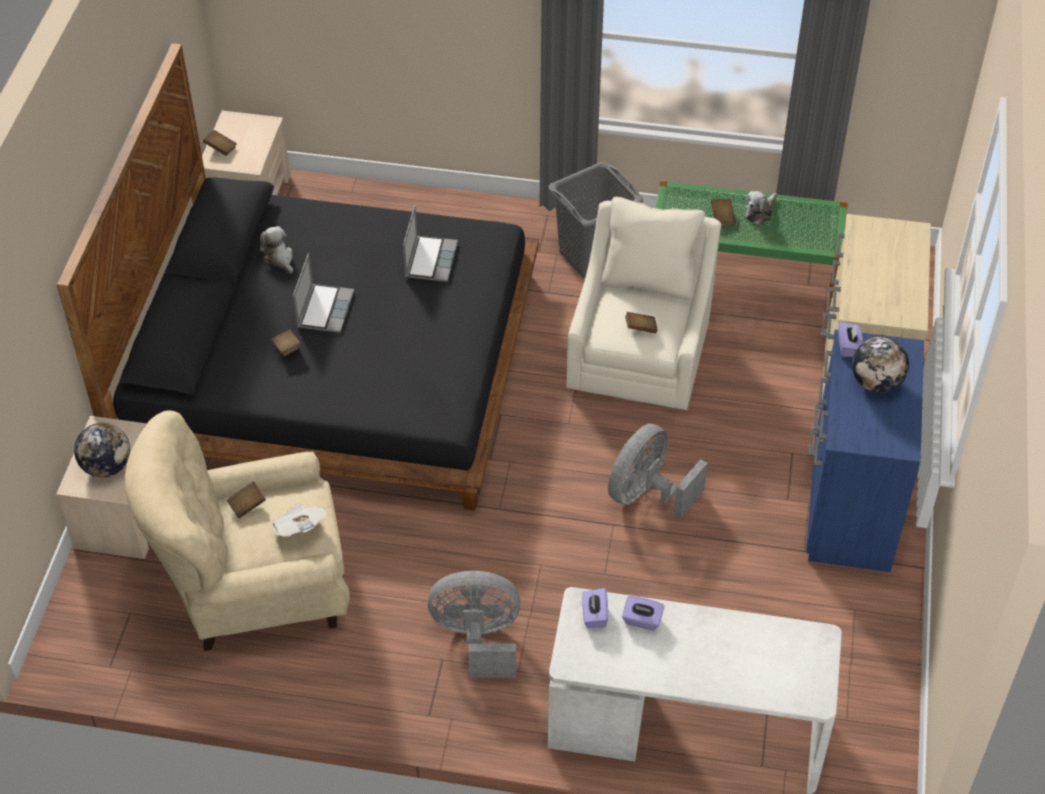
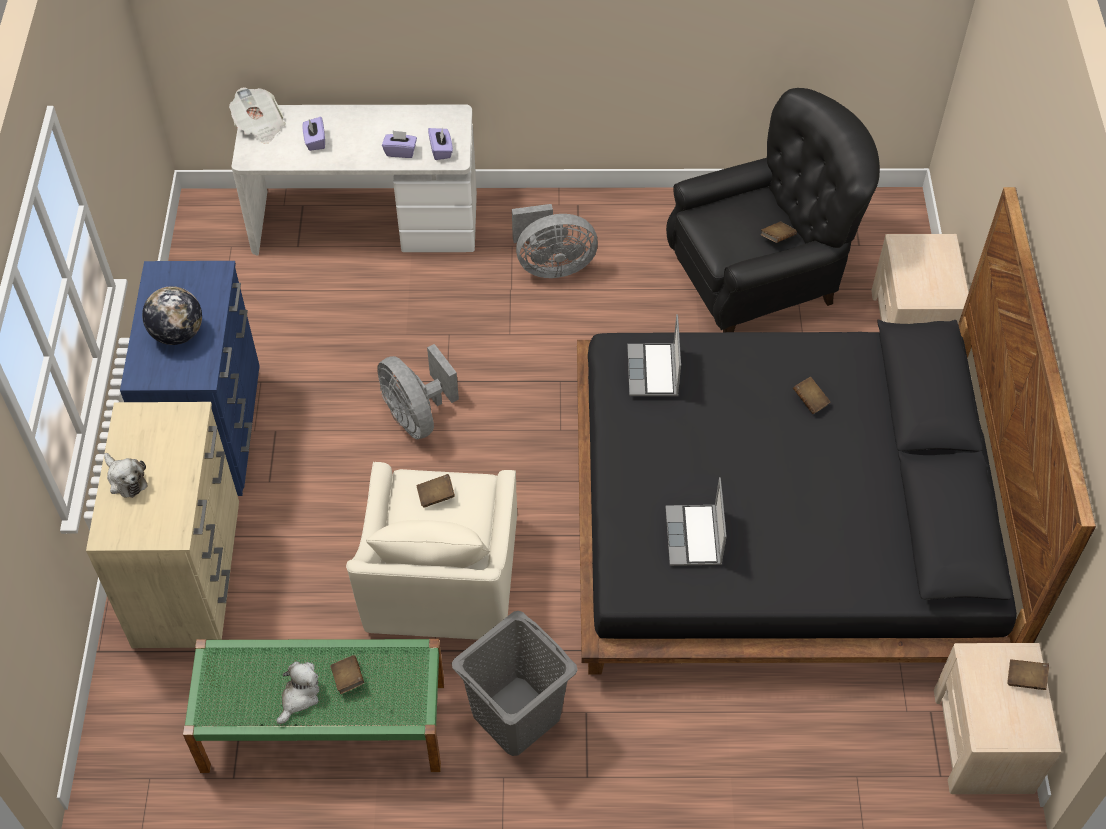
camera: 170 degrees right, 5 degrees up
(107, 467) = (925, 262): globe -> none
(254, 588) = (761, 279): beige armchair -> black armchair
(279, 258) = (870, 514): plush toy -> plush toy (125, 480)
(300, 528) = (721, 224): newspaper -> newspaper (259, 126)
(324, 309) = (790, 452): laptop -> laptop (653, 372)
(647, 494) = (417, 416): grey fan -> grey fan turned 120 degrees clockwise
(849, 347) = (202, 370): purple tissue box -> purple tissue box (315, 141)

